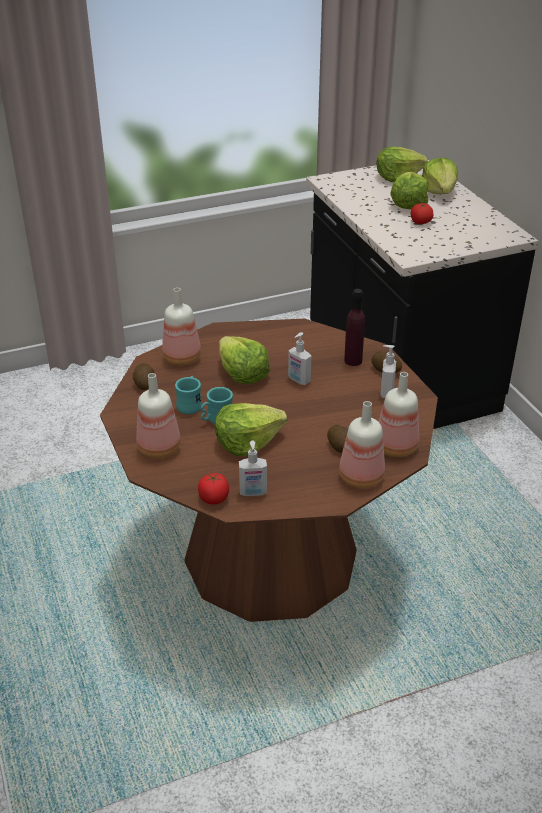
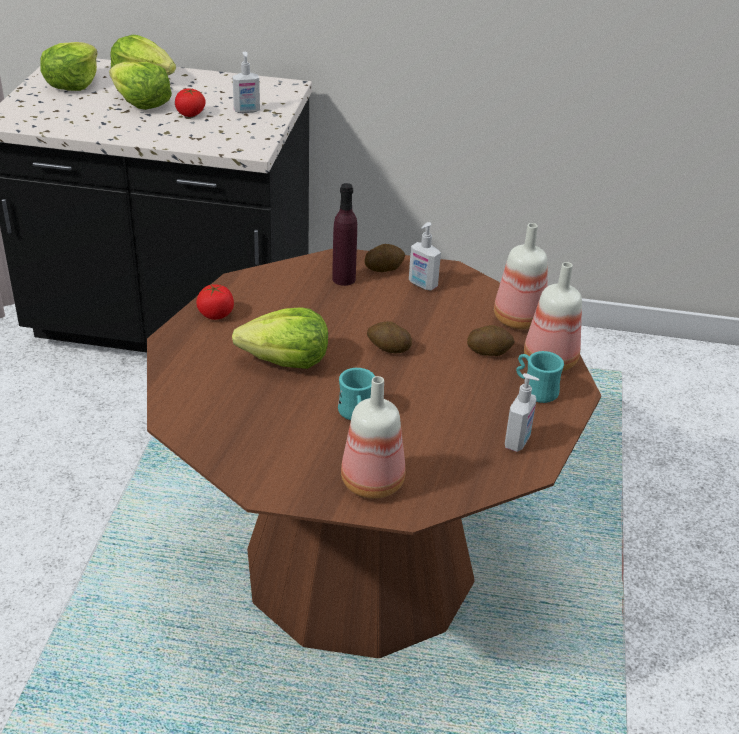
camera: 60 degrees left, 0 degrees up
(144, 384) = (220, 444): potato -> potato (388, 348)
(183, 358) = (199, 391): bottle -> none
(190, 404) = (305, 423): turquoise mug -> turquoise mug (535, 390)
(214, 498) = (505, 475): tomato -> tomato (216, 314)
(247, 442) = (422, 409): lettuce -> none
(298, 380) = (342, 327): soap dispenser -> soap dispenser (247, 111)

